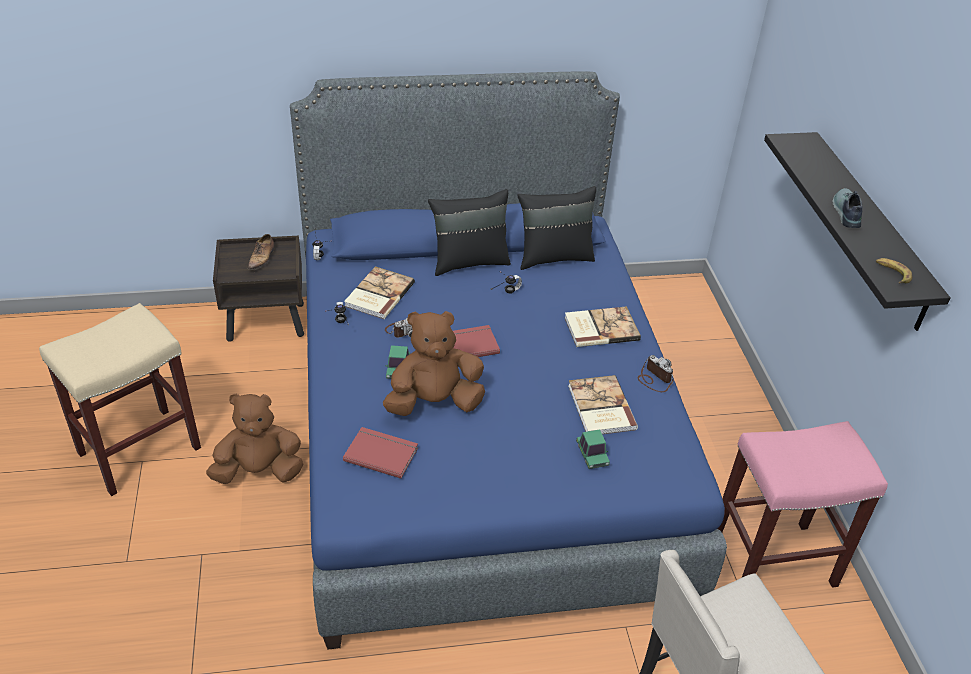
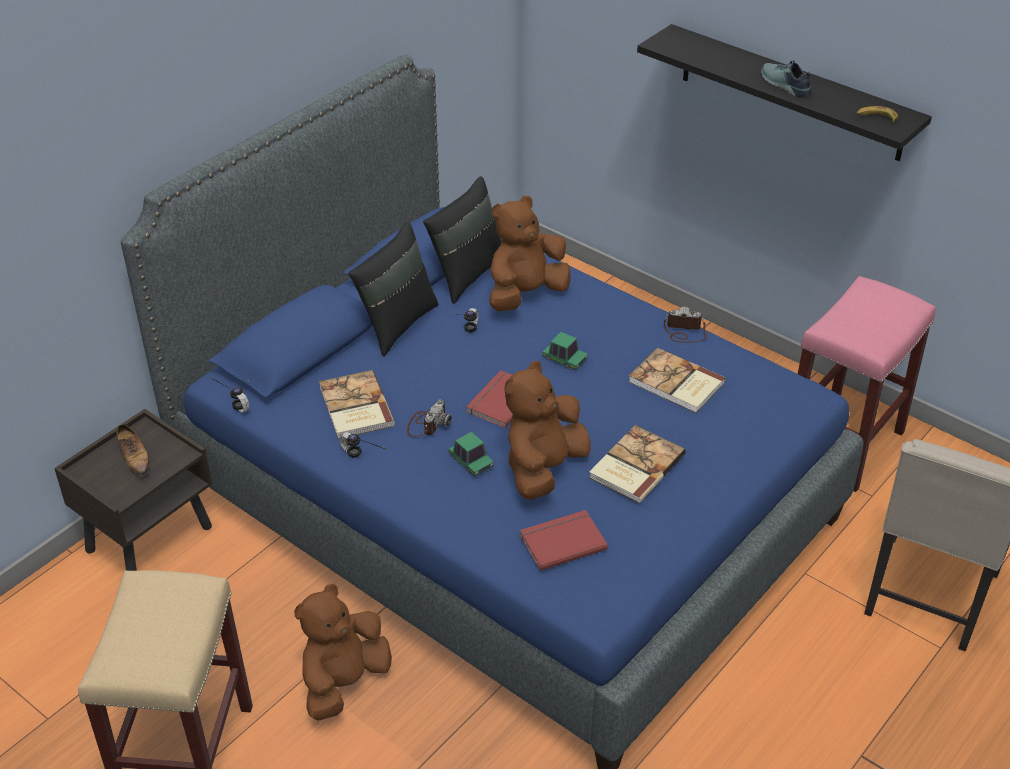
camera: 40 degrees left, 0 degrees up
(575, 290) = (525, 295): none -> brown plush toy
(592, 455) = (719, 425): toy car -> toy car (564, 359)
(600, 328) = (589, 315): book -> book (634, 466)

